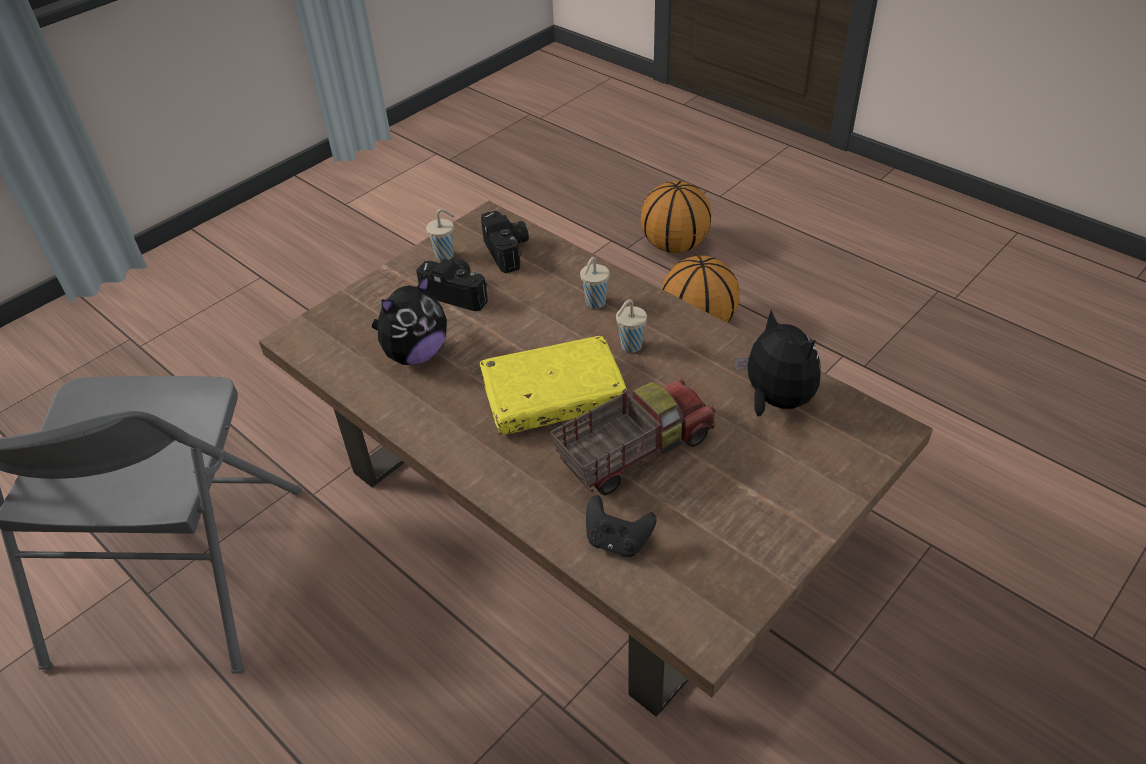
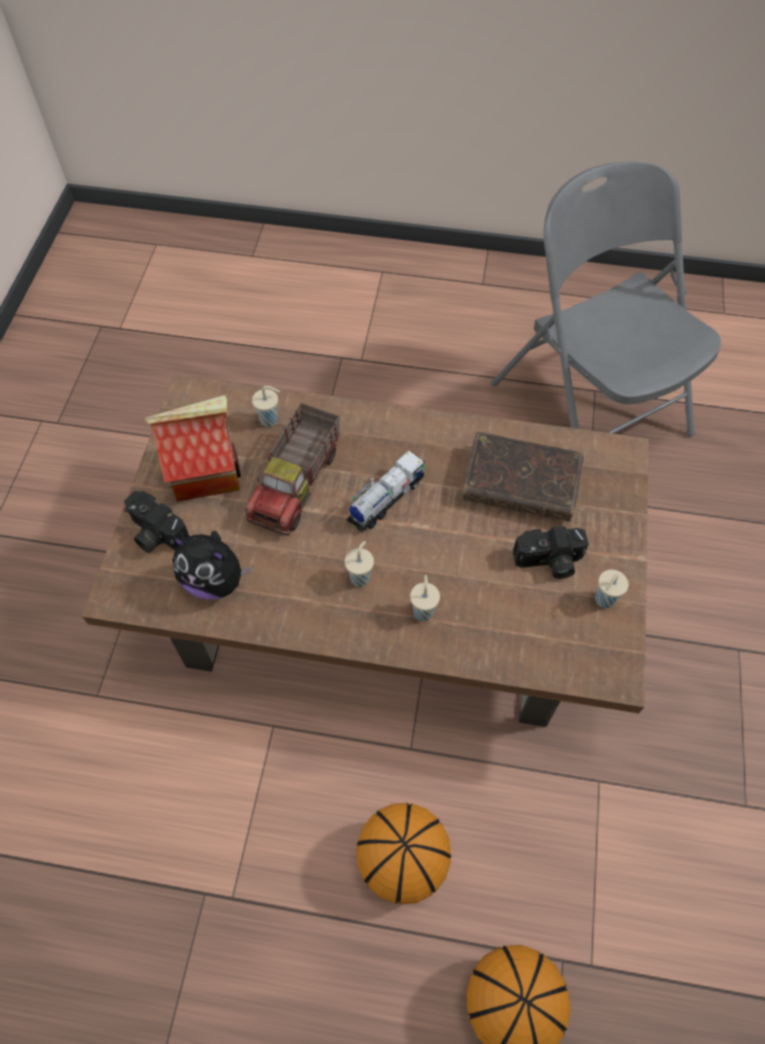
camera: 145 degrees right, 15 degrees up
(415, 354) = (520, 484): plush toy -> brown book
(509, 251) = (552, 637): camera -> camera (154, 533)
(553, 396) = (386, 500): yellow book -> toy truck
(617, 541) = (270, 420): black game controller -> beige cup
(732, 512) = (207, 472): none -> toy house

